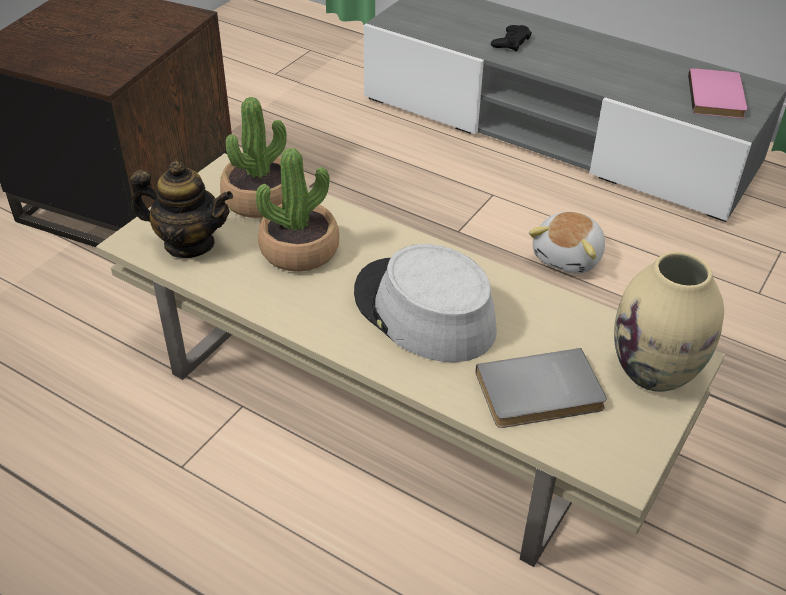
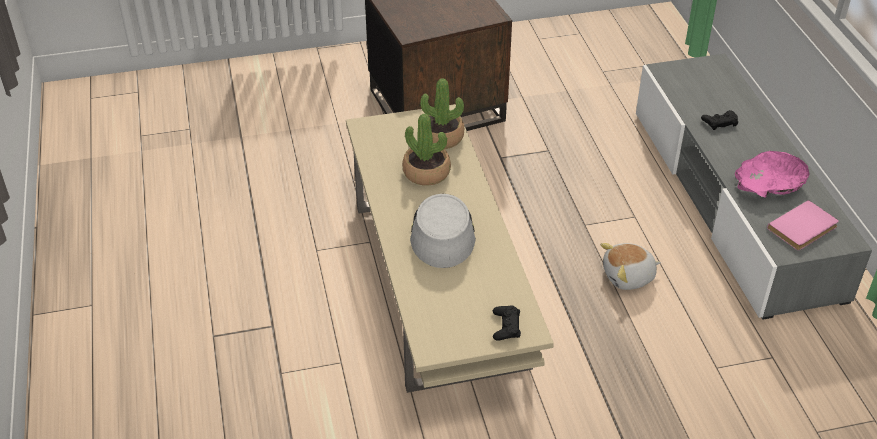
camera: 45 degrees right, 0 degrees up
(189, 244) = (383, 141): teapot -> none
(540, 394) = (441, 299): grey book -> none
(633, 74) = (769, 184): none -> pink bowl
(655, 372) = (506, 326): beige vase -> black game controller

